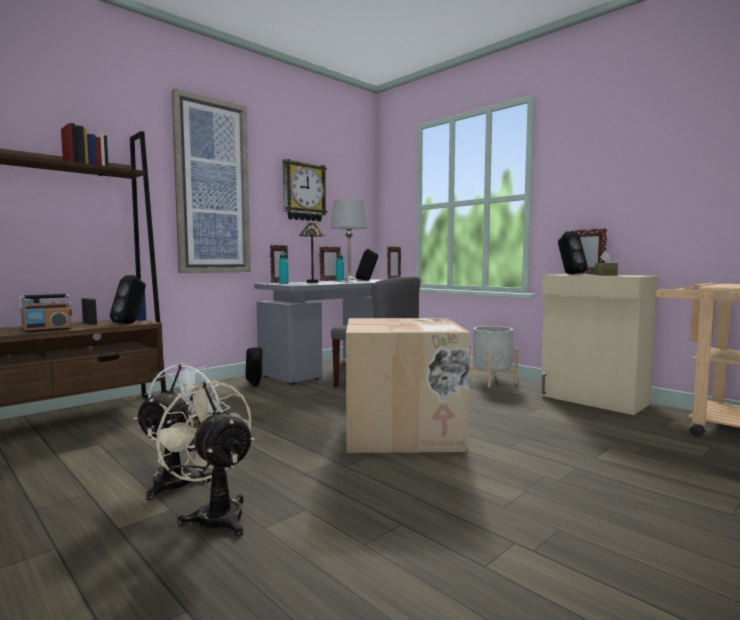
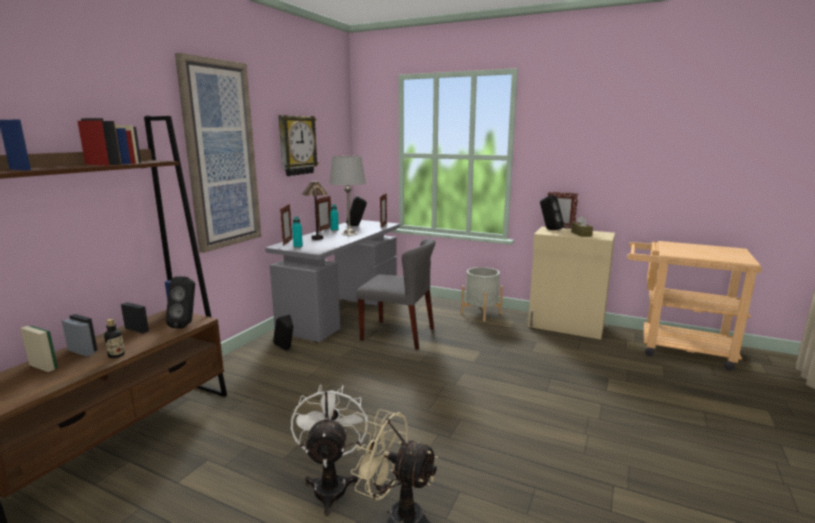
camera: 20 degrees left, 10 degrees up
(47, 330) = (116, 355): radio -> bottle
(403, 432) = (462, 388): cardboard box -> none

